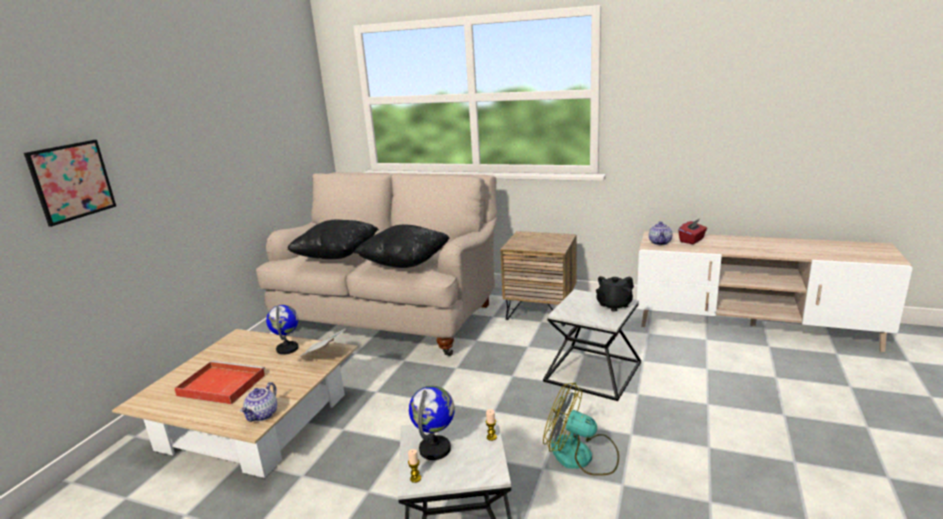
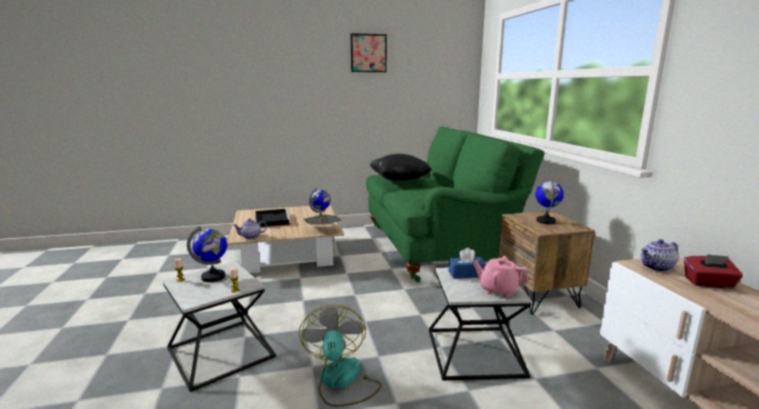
camera: 55 degrees right, 5 degrees down
(72, 181) = (259, 90): picture -> picture (368, 53)
(220, 385) = (272, 220): red tray -> black tray
(392, 317) = (437, 246): beige sofa -> green sofa
(405, 263) = (417, 196): black pillow -> none
(539, 240) = (546, 221): none -> globe
(574, 307) = (466, 274): none -> blue tissue box
(613, 305) = (498, 290): black teapot -> pink teapot

